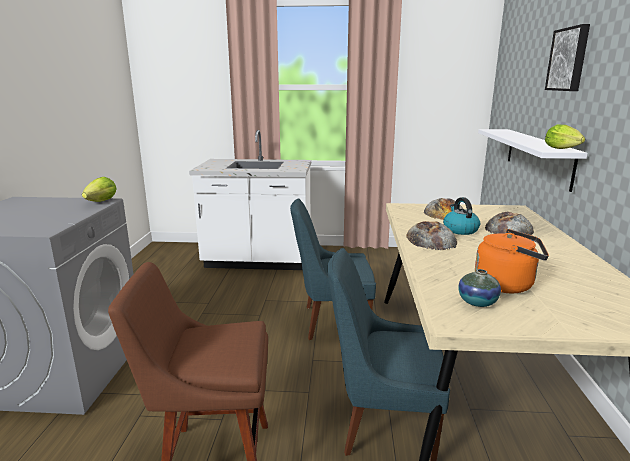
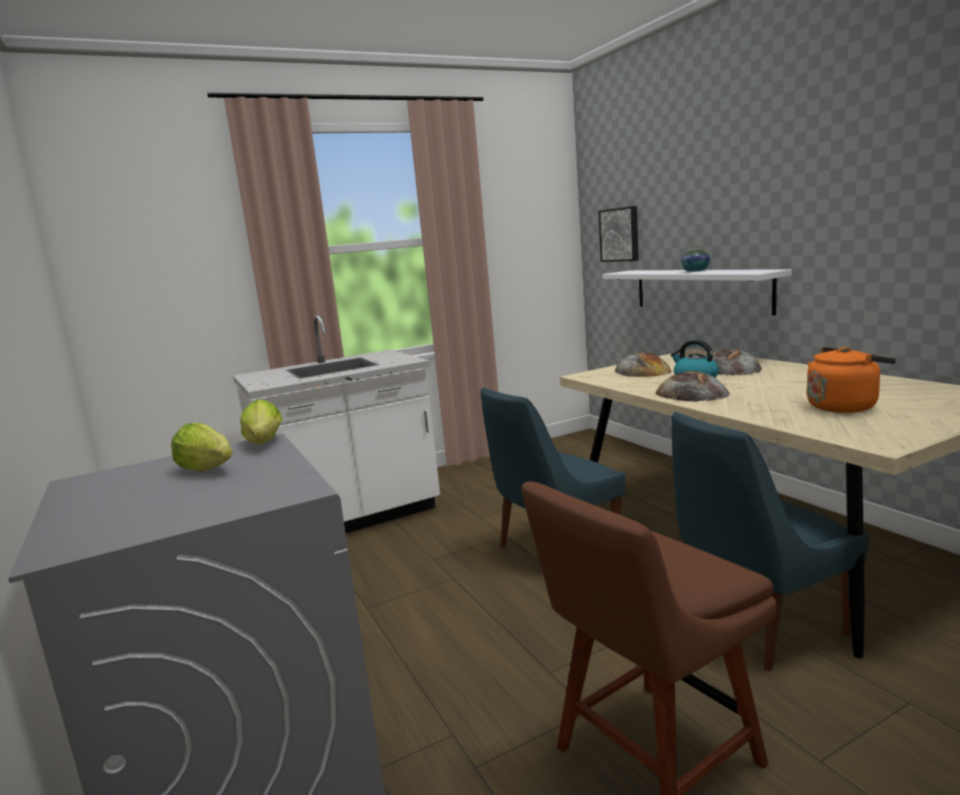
camera: 30 degrees left, 5 degrees down
(477, 302) = (859, 425): vase -> vase (695, 271)
(563, 149) = (764, 270): lettuce -> lettuce (209, 470)
(569, 59) = (729, 178): picture -> picture (620, 234)

